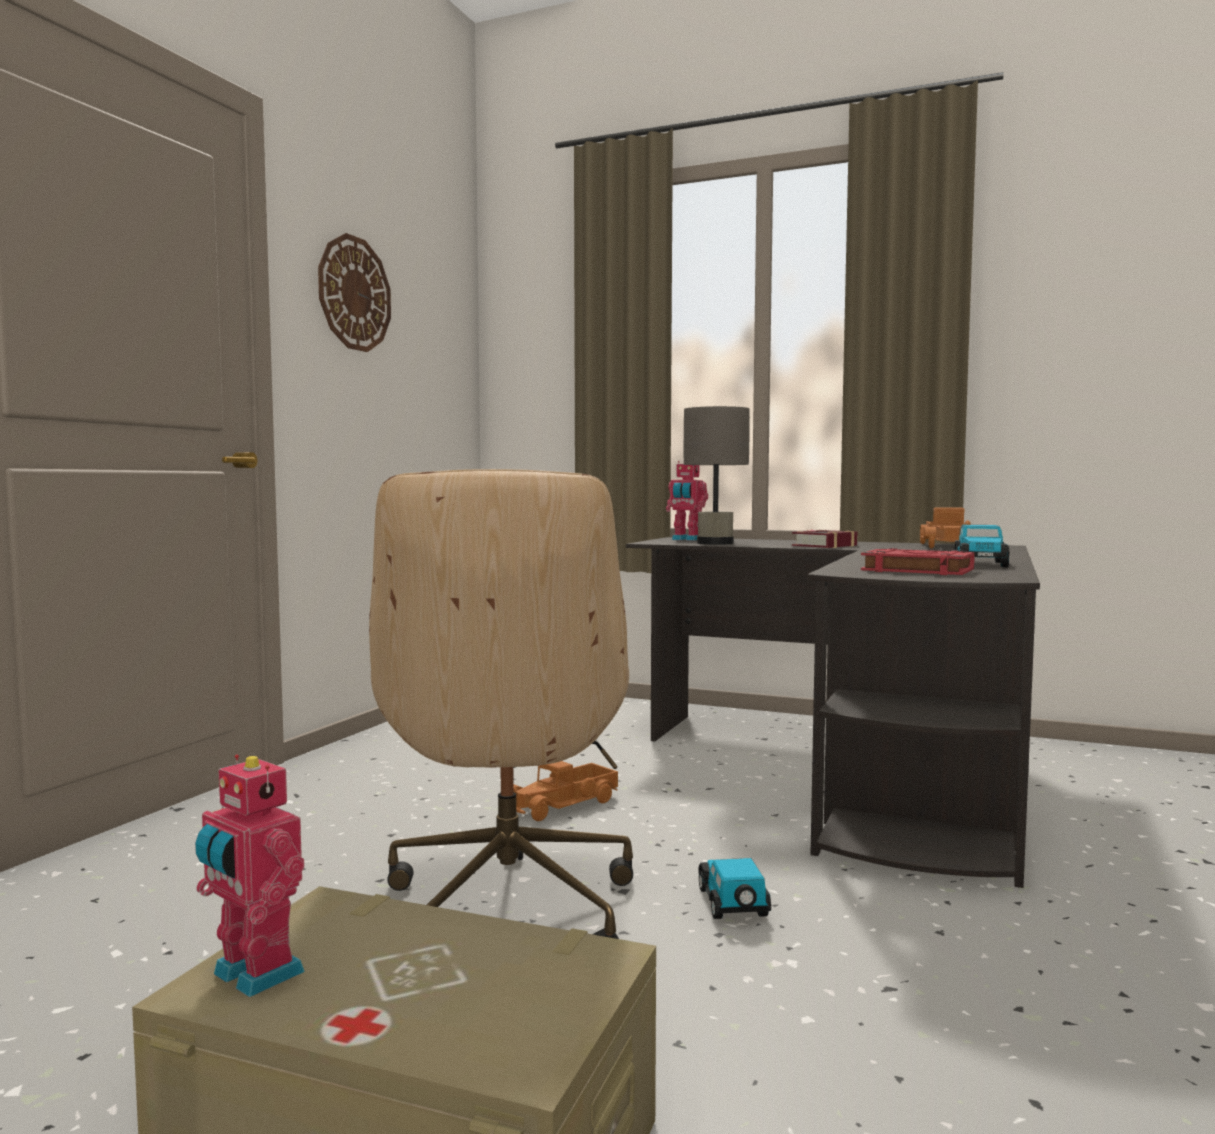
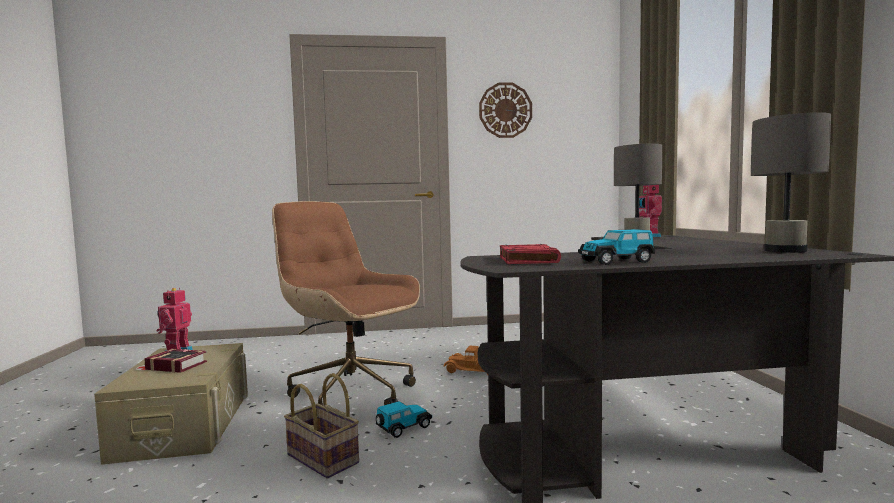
camera: 60 degrees right, 0 degrees up
(507, 916) = (350, 393): brown office chair -> brown office chair turned 75 degrees clockwise
(797, 988) = (325, 459): none -> basket
(821, 546) = (680, 244): book -> book (176, 365)
(948, 546) = (786, 251): toy truck -> grey table lamp

